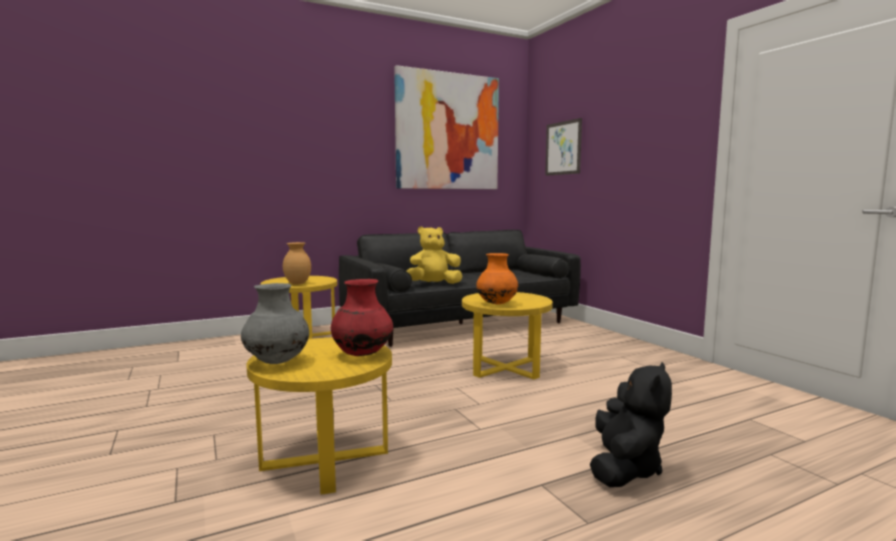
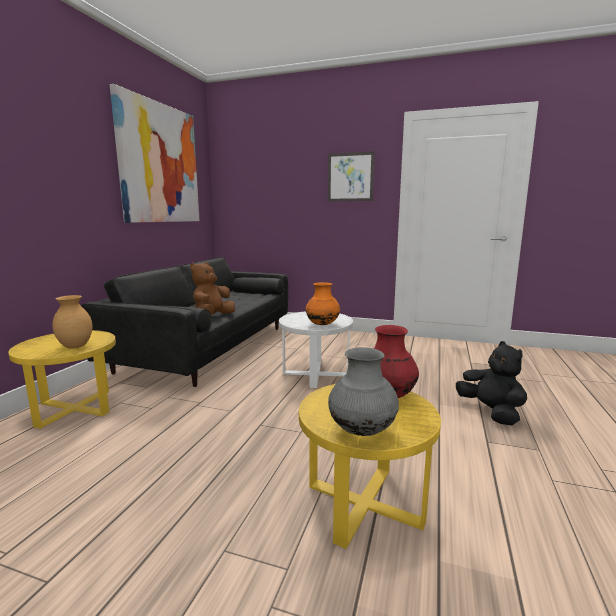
camera: 45 degrees left, 5 degrees up
(434, 284) = (212, 317): yellow plush toy -> brown plush toy
(505, 367) = (315, 374): yellow side table -> white side table
(563, 148) = (258, 187): picture -> picture (350, 177)

